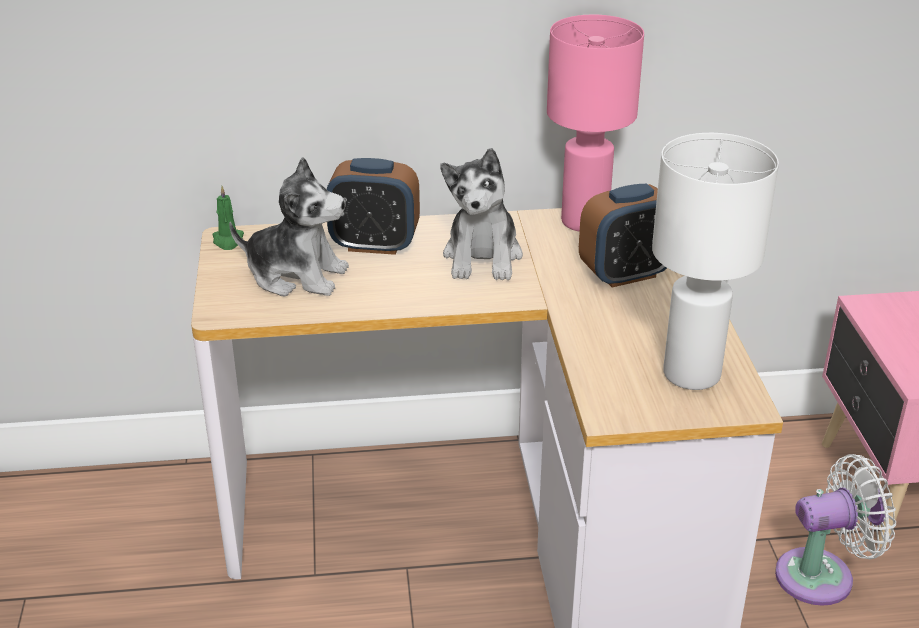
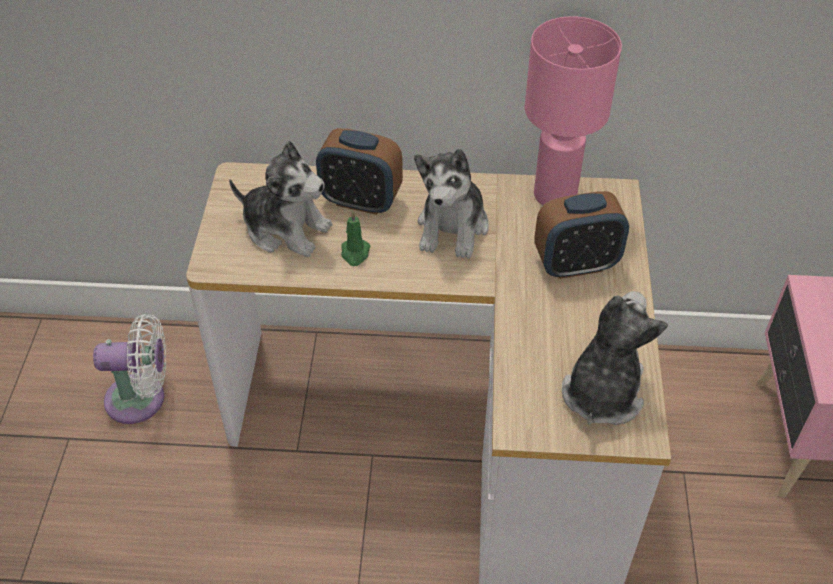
camera: 10 degrees right, 15 degrees up
(228, 241) = (236, 180): green candle -> green candle (355, 253)
(690, 375) = (602, 392): white table lamp -> plush toy
(822, 576) = (721, 517): white fan -> white fan (142, 399)

